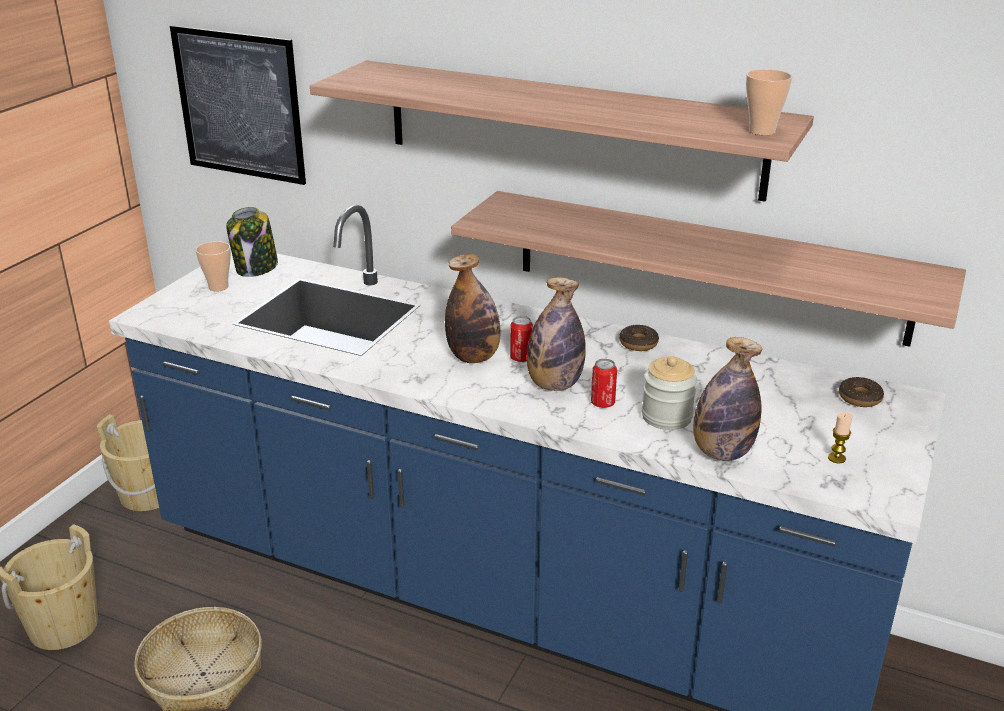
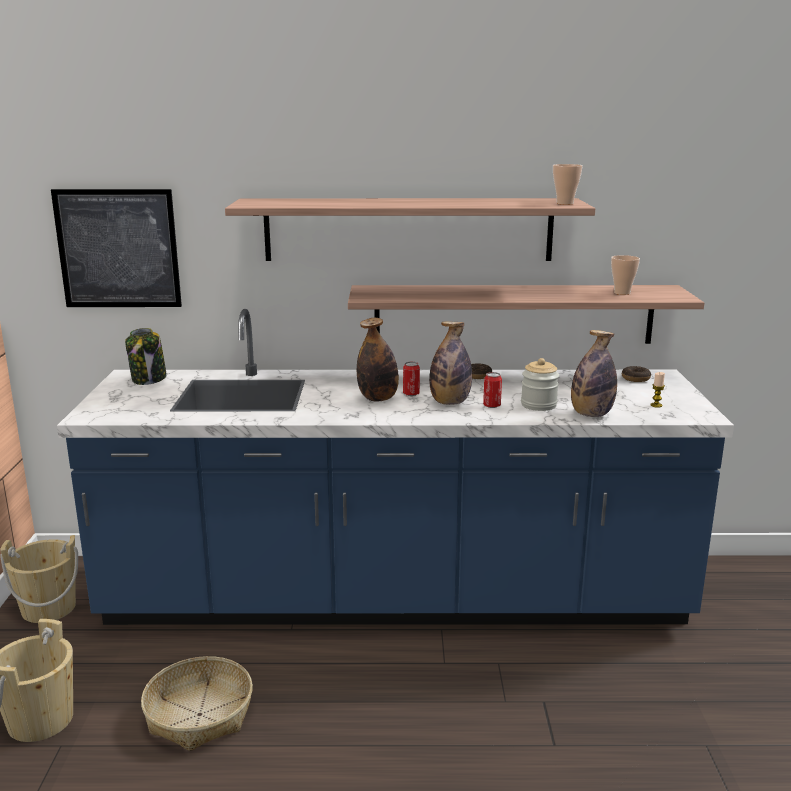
camera: 25 degrees left, 10 degrees down
(218, 287) = (130, 393): cup -> cup (622, 293)

